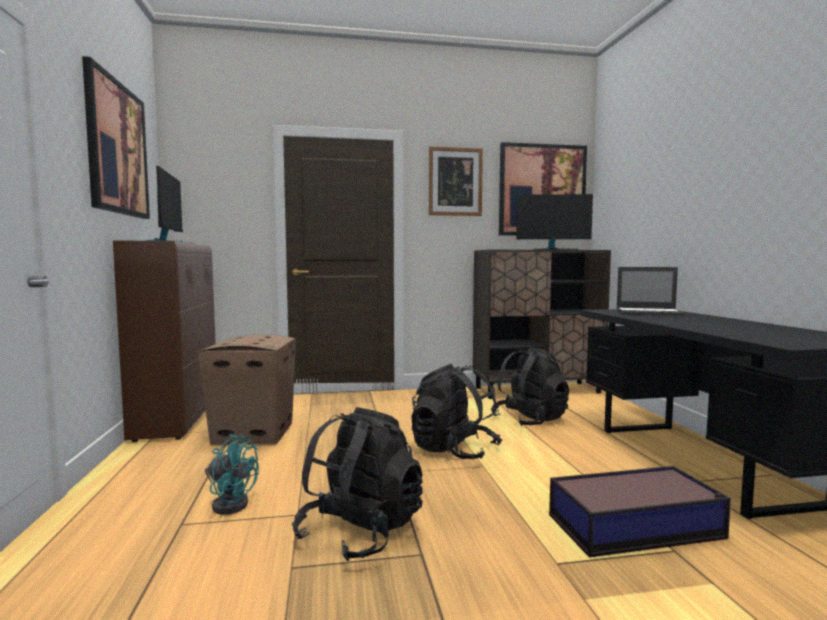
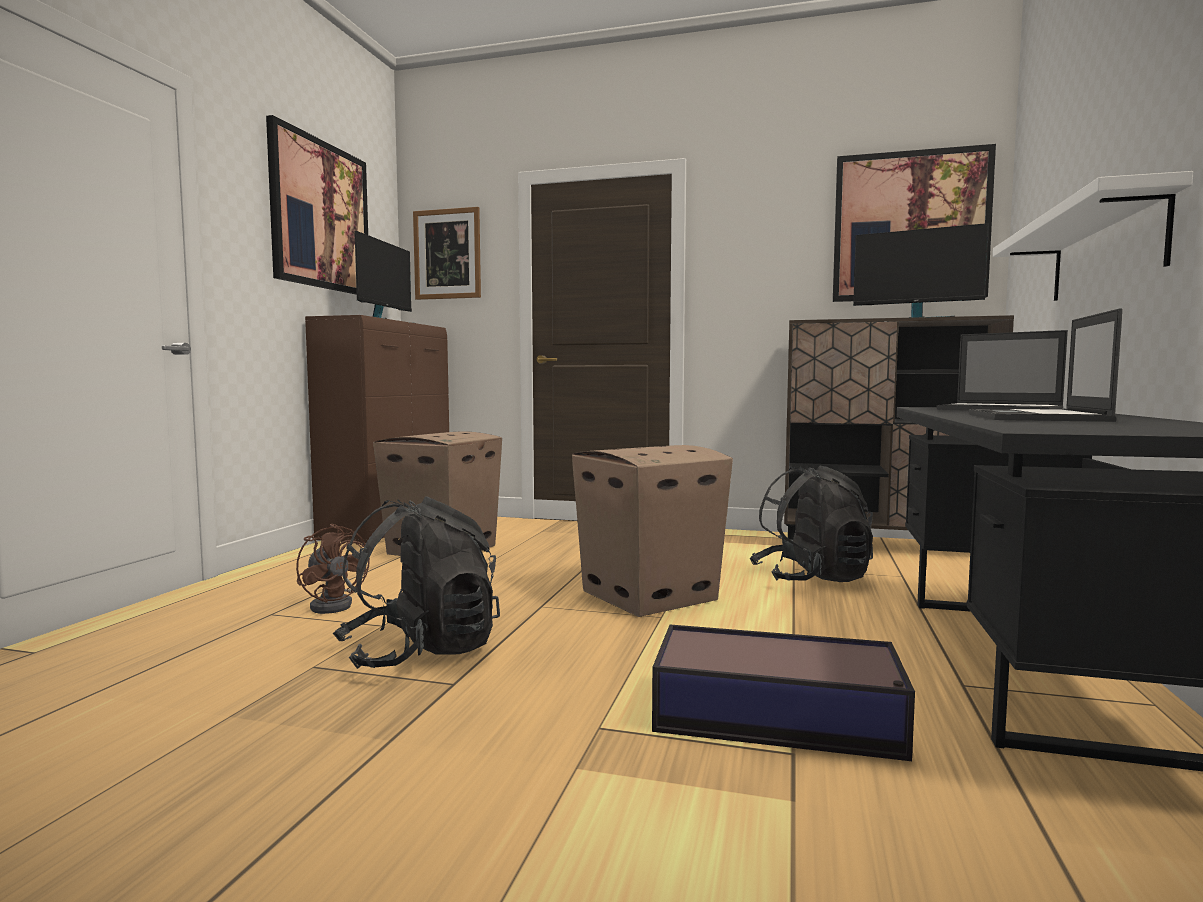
camera: 25 degrees right, 0 degrees up
(230, 503) = (335, 605): turquoise fan -> brown fan
(454, 451) = (647, 596): black backpack -> cardboard box
(455, 182) = (763, 224): picture -> picture (447, 254)
(692, 224) = (1105, 251): none -> white shelf
(714, 325) = (1036, 417): none -> laptop

